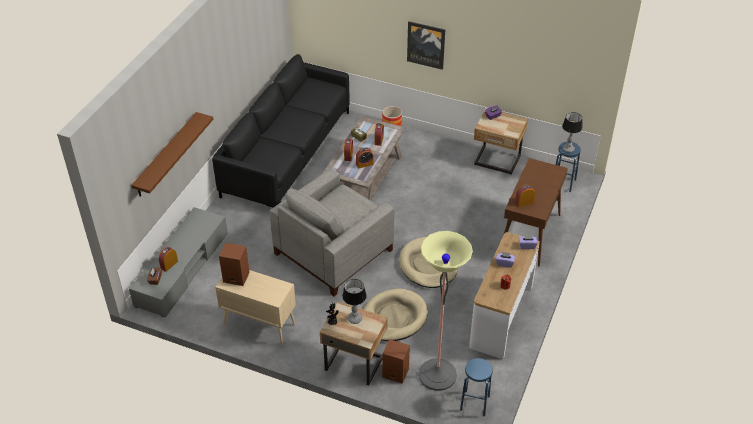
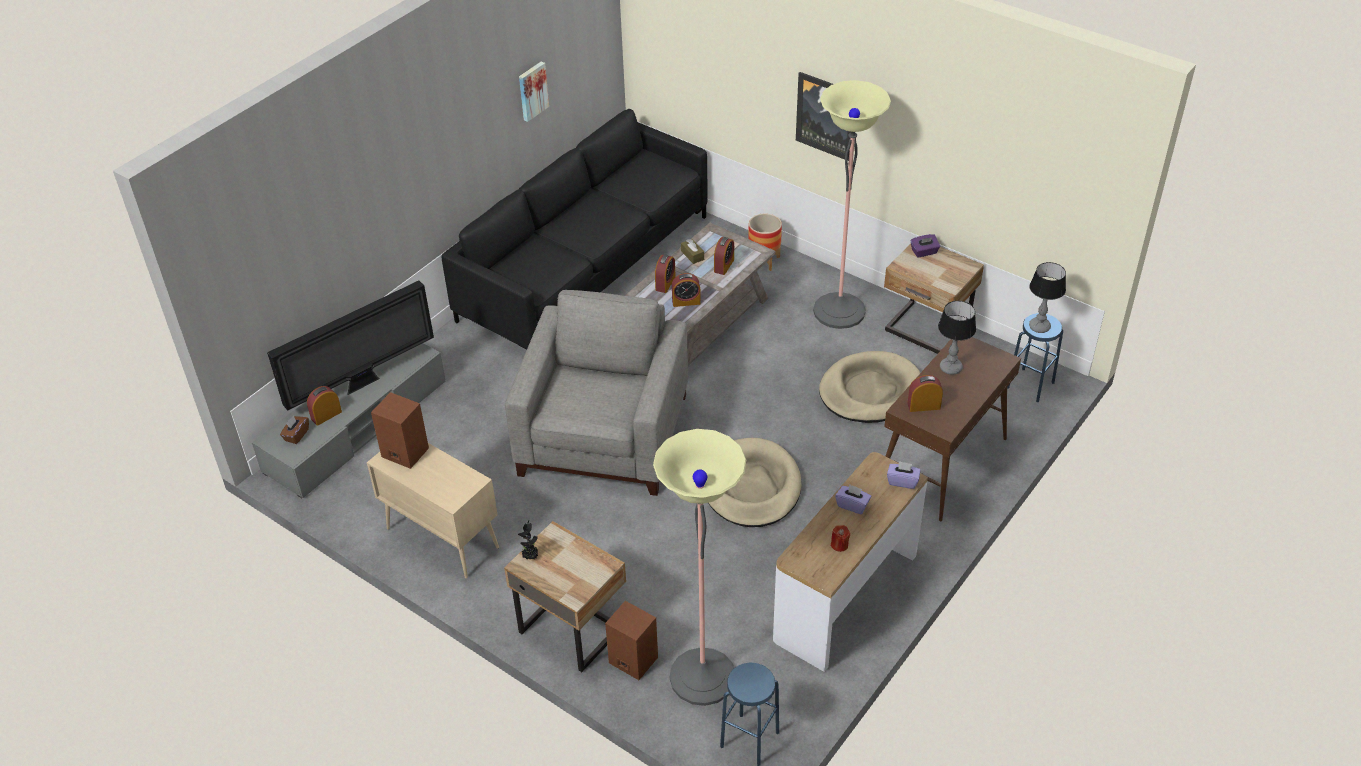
camera: 15 degrees right, 0 degrees up
(166, 155) = (342, 237): brown shelf -> none
(184, 242) = (363, 383): none -> television
(249, 51) = (532, 91): none -> picture
(334, 250) = (604, 436): grey armchair -> grey armchair turned 135 degrees clockwise
(354, 319) = (569, 555): table lamp -> table lamp (950, 368)
(394, 317) = (663, 565): beige dog bed -> beige dog bed (870, 391)
(444, 157) = (839, 311): none -> floor lamp

